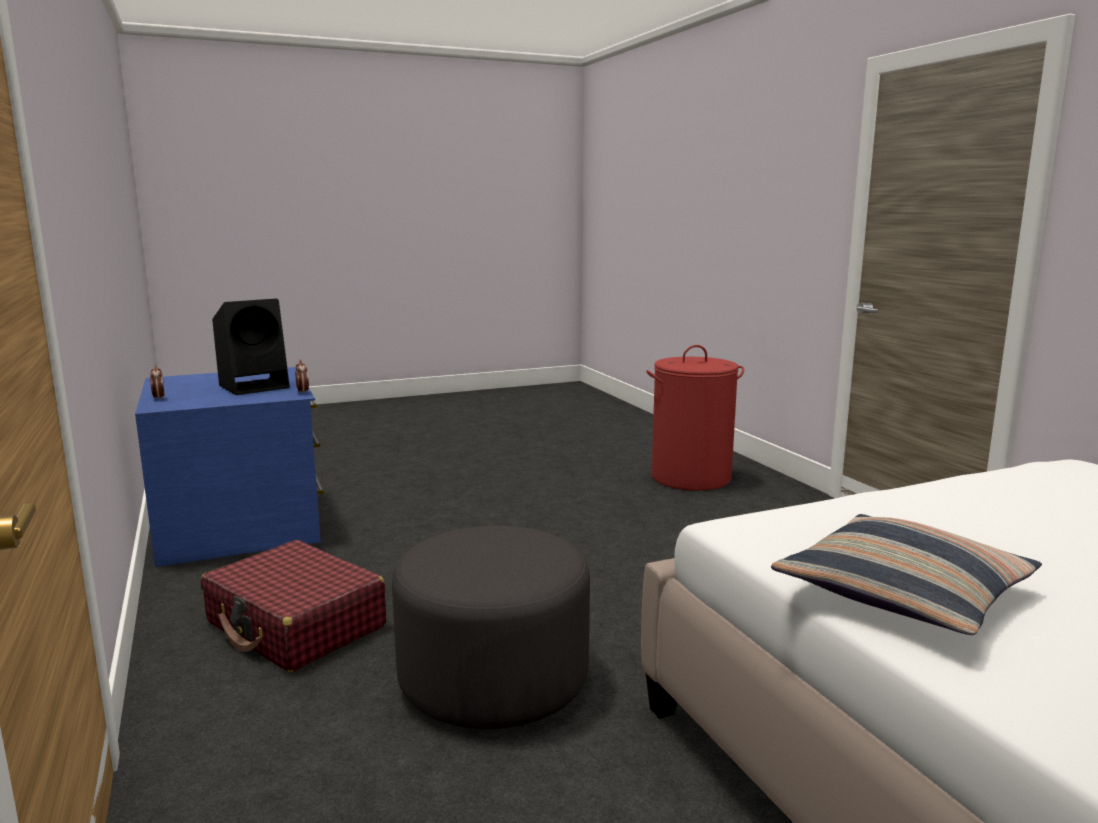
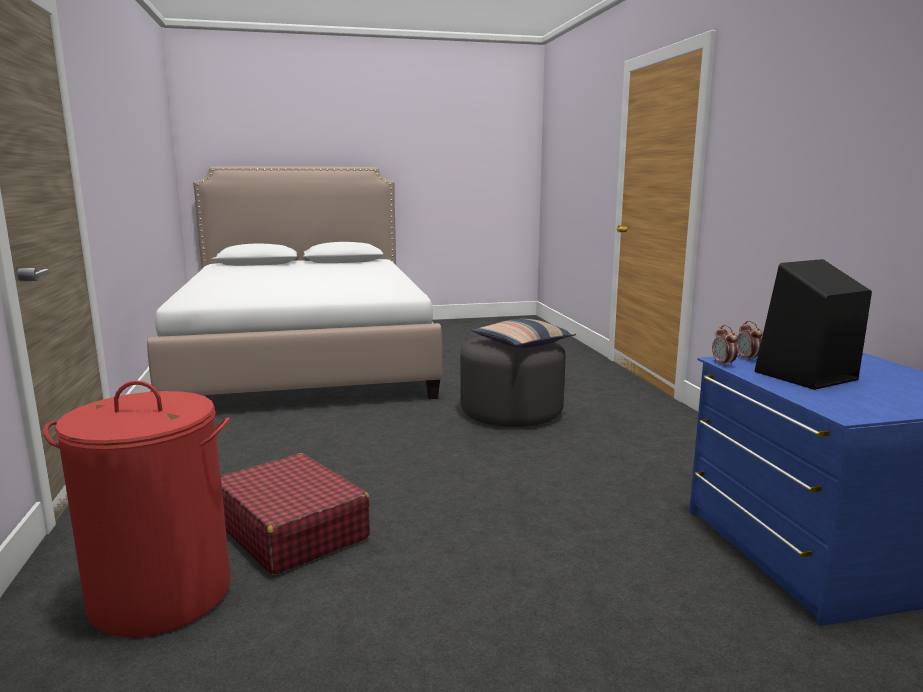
camera: 170 degrees left, 0 degrees up
(159, 398) = (878, 363): alarm clock -> alarm clock (747, 359)
(296, 625) = (644, 442): red suitcase -> red suitcase (291, 530)
(903, 593) = (385, 283): pillow -> pillow (522, 343)

